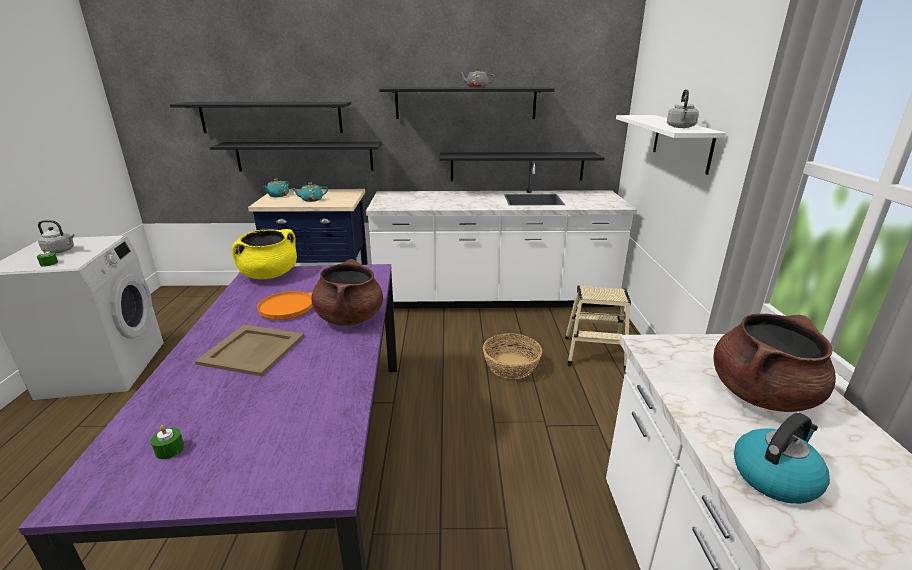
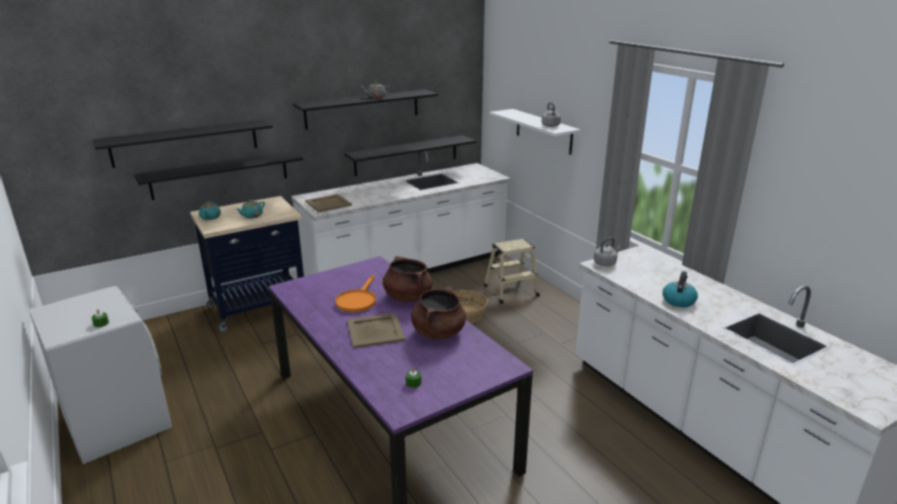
camera: 30 degrees left, 0 degrees up
(61, 251) = (84, 312): grey kettle -> grey kettle (605, 263)
(269, 275) = (301, 286): yellow cooking pot -> none
(397, 202) = (328, 203): none -> beige tray
(761, 394) = (655, 273): brown cooking pot -> brown cooking pot (438, 332)

